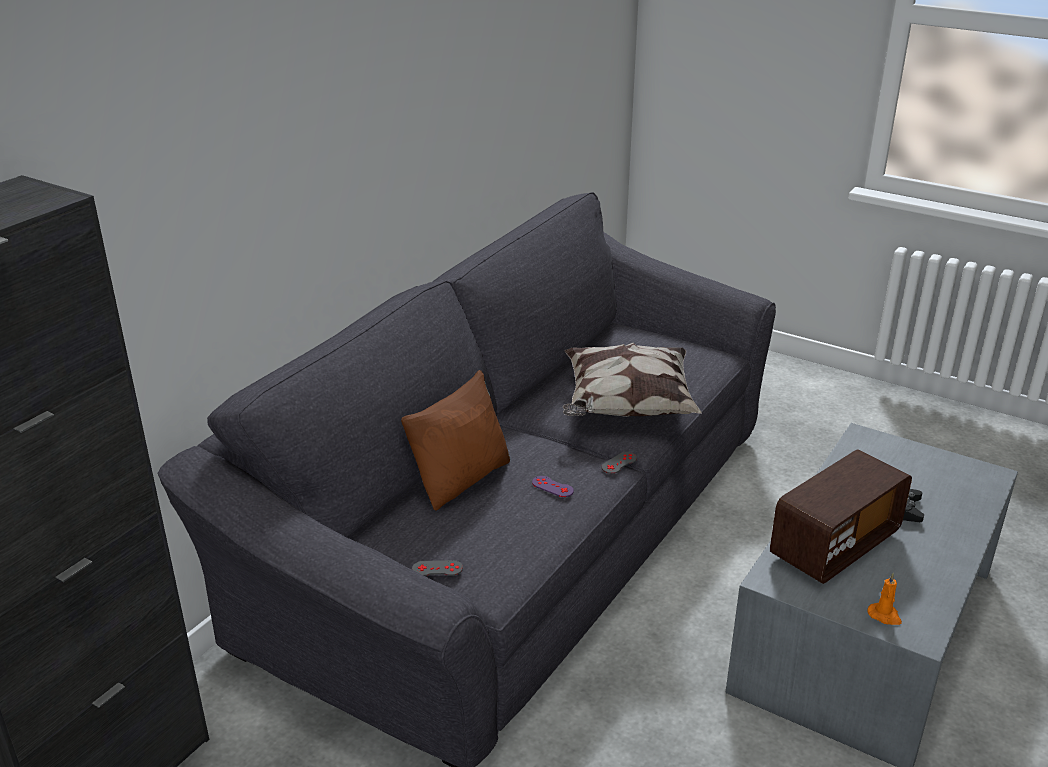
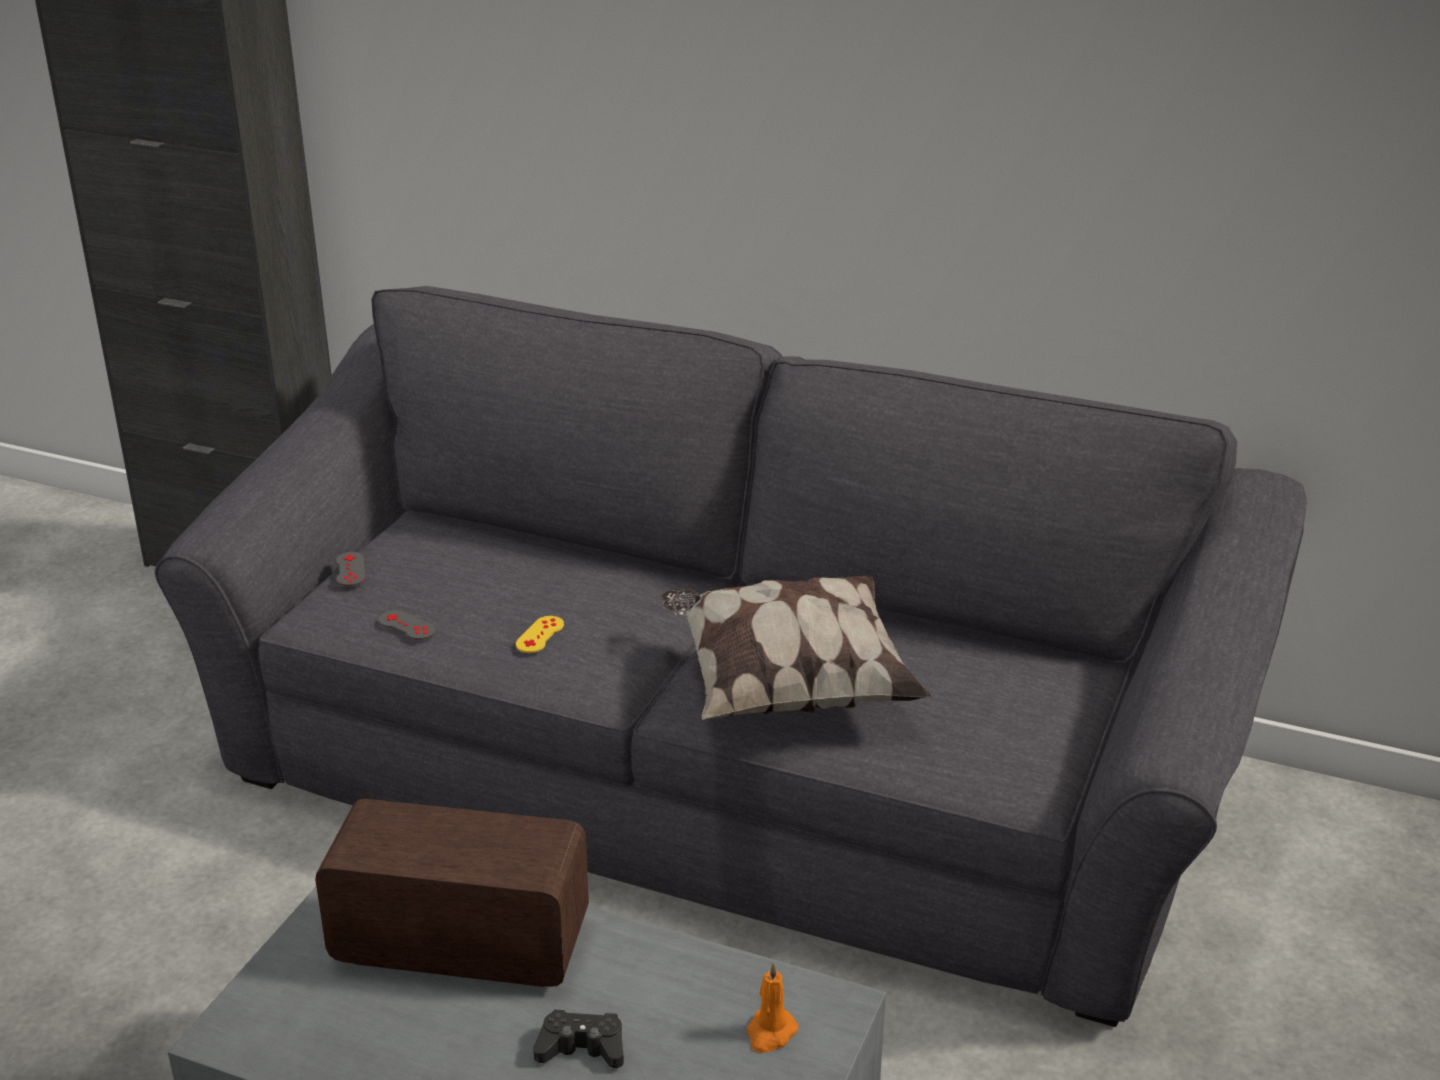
camera: 80 degrees right, 0 degrees up
(461, 479) = (548, 564): brown pillow -> none
(552, 487) = (540, 635): purple game controller -> yellow game controller
(619, 463) = (623, 692): grey game controller -> grey game controller (407, 626)
(834, 545) = (461, 944): radio -> radio turned 150 degrees clockwise
(885, 616) = (278, 993): orange candle -> orange candle (770, 1033)

